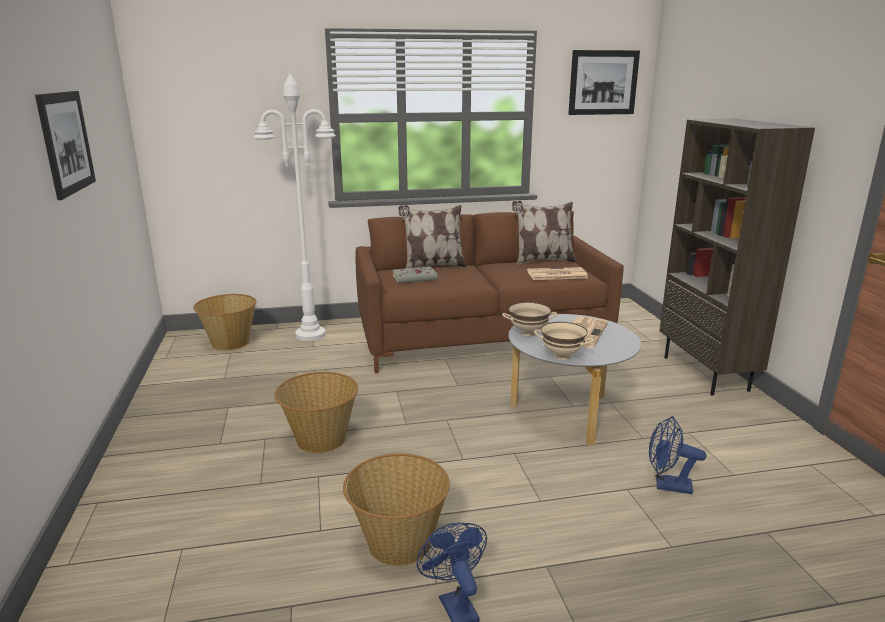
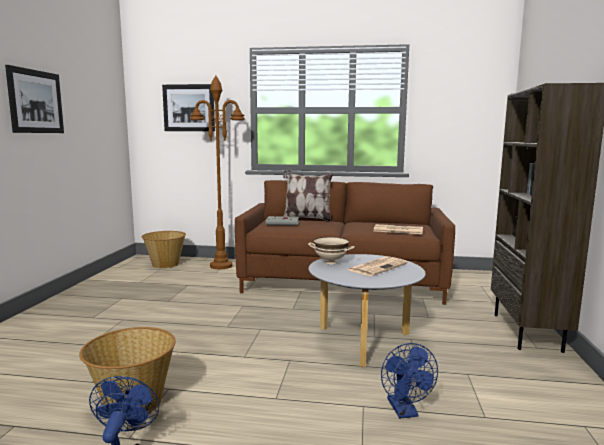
camera: 20 degrees right, 10 degrees down
(311, 335) = (221, 266): white floor lamp -> brown floor lamp
(320, 440) = (157, 326): basket -> none
(542, 261) = (398, 222): pillow -> none
(561, 356) = (337, 278): beige bowl -> none
(603, 82) = (469, 84): picture -> picture (189, 108)
(667, 486) = (405, 411): blue fan -> blue fan turned 135 degrees counterclockwise

